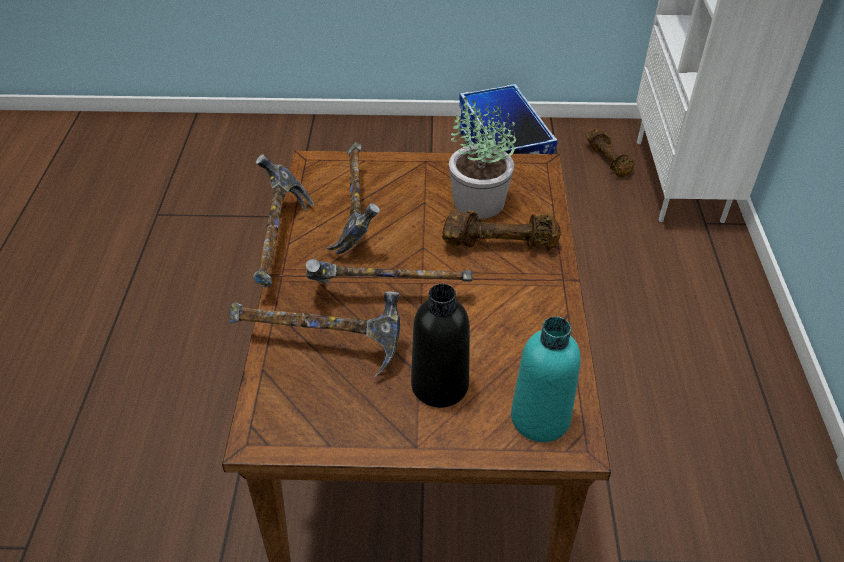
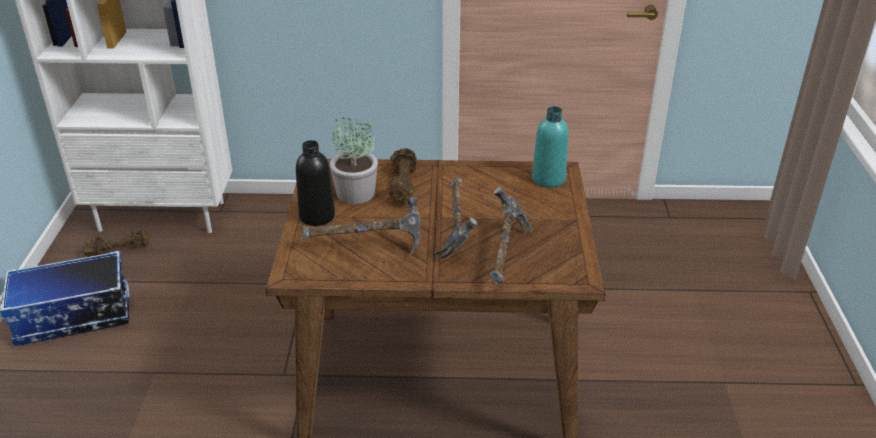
camera: 90 degrees left, 10 degrees down
(278, 245) = (398, 285): hammer -> none
(439, 385) = (530, 211): black bottle -> black bottle (317, 216)

